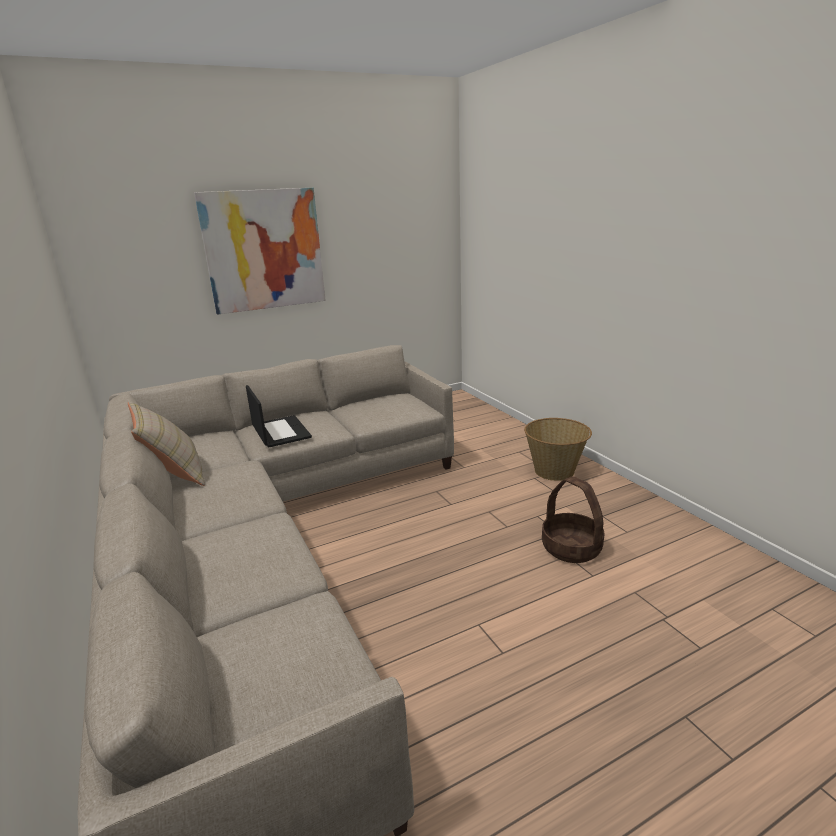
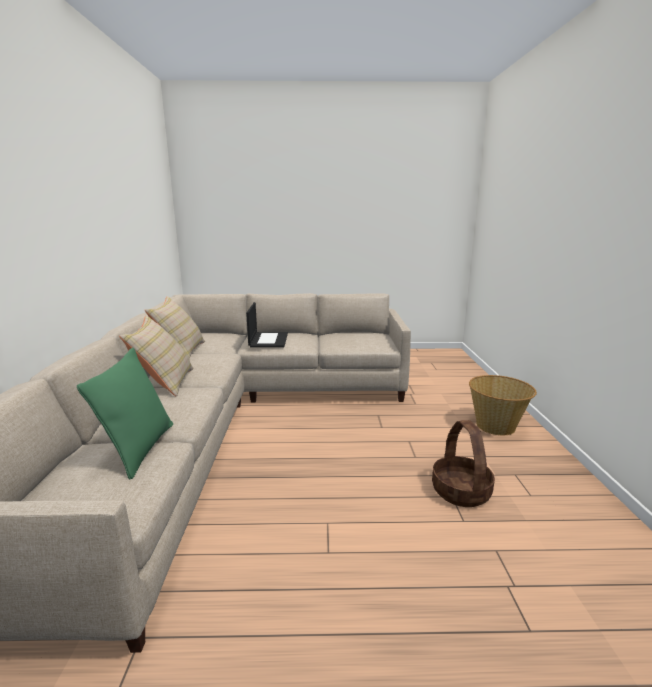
camera: 25 degrees right, 5 degrees down
(208, 525) = (165, 383): none -> beige pillow
(264, 250) = (307, 214): picture -> none
(284, 619) = (140, 449): none -> green pillow

